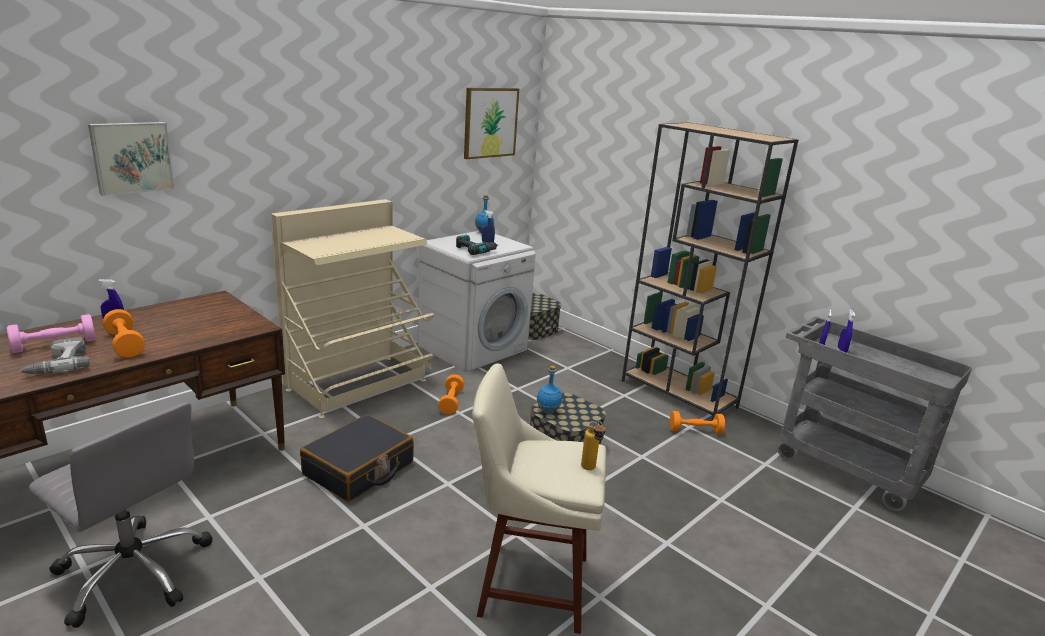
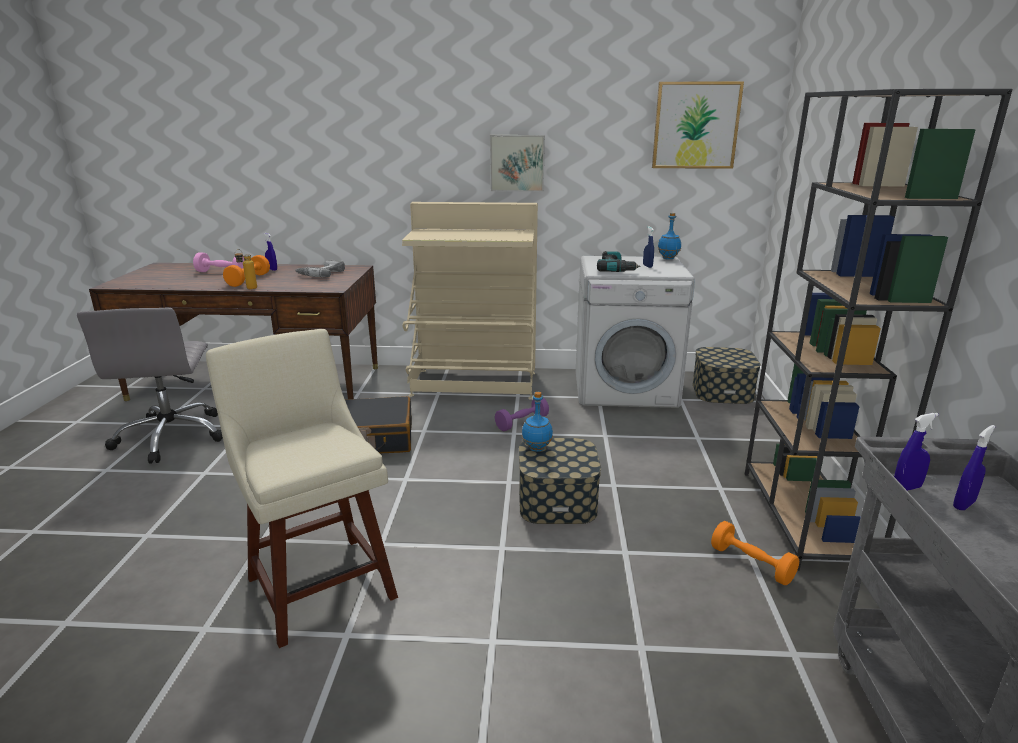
camera: 50 degrees right, 0 degrees up
(57, 364) = (200, 281): power drill -> power drill (321, 273)
(132, 157) = (305, 142): picture -> picture (517, 163)
(451, 402) = (522, 423): orange dumbbell -> purple dumbbell
(590, 470) = (312, 464): bottle -> bottle (248, 289)

